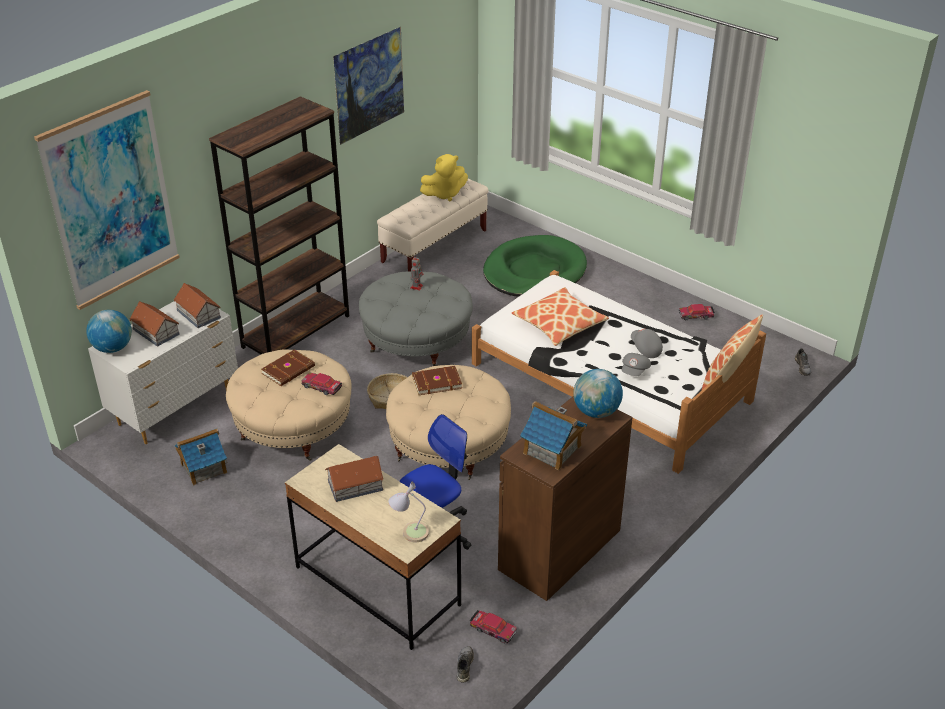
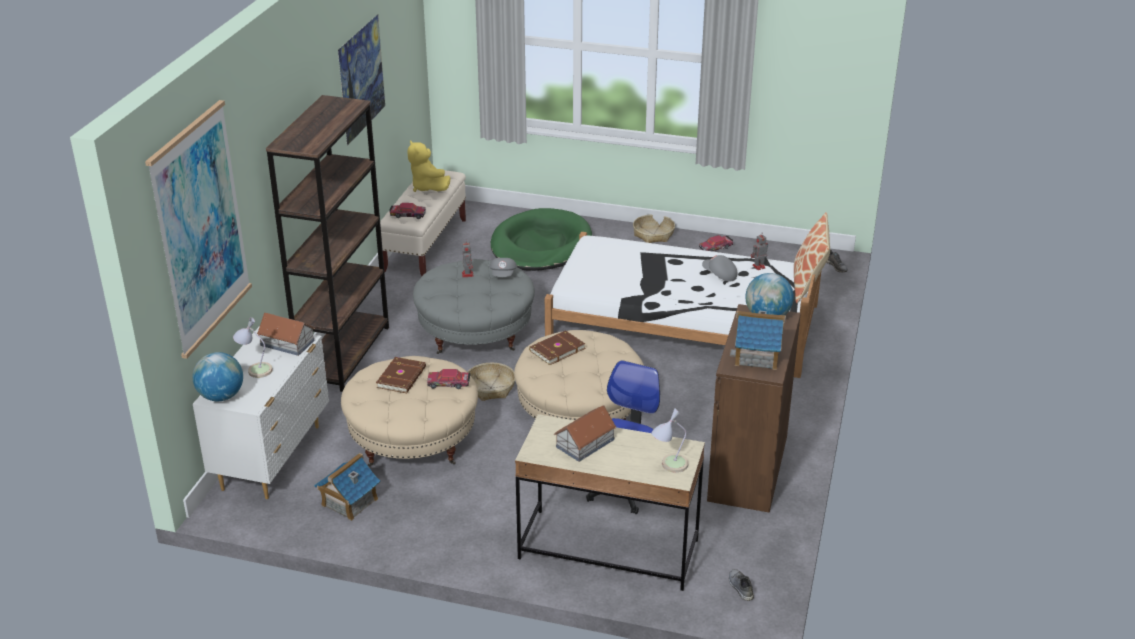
camera: 25 degrees left, 5 degrees down
(156, 331) = (255, 369): toy house -> table lamp
(444, 194) = (428, 188): yellow plush toy -> yellow plush toy turned 105 degrees clockwise
(493, 629) = (741, 550): toy car -> toy car (407, 215)
(559, 324) = (626, 274): pillow -> none
(635, 371) = (726, 295): grey cap -> grey cap (503, 275)
(645, 287) = (653, 234): none -> basket
(690, 350) = (758, 267): none -> toy robot

